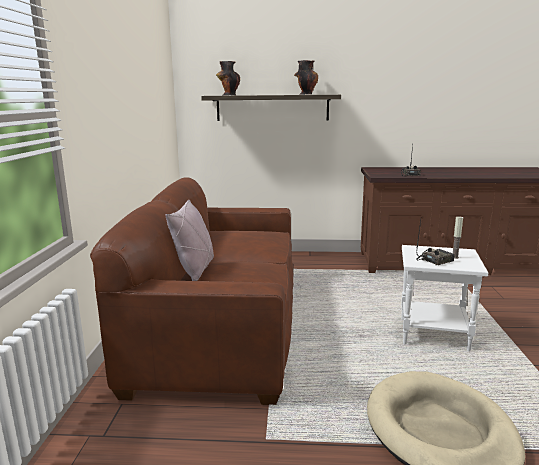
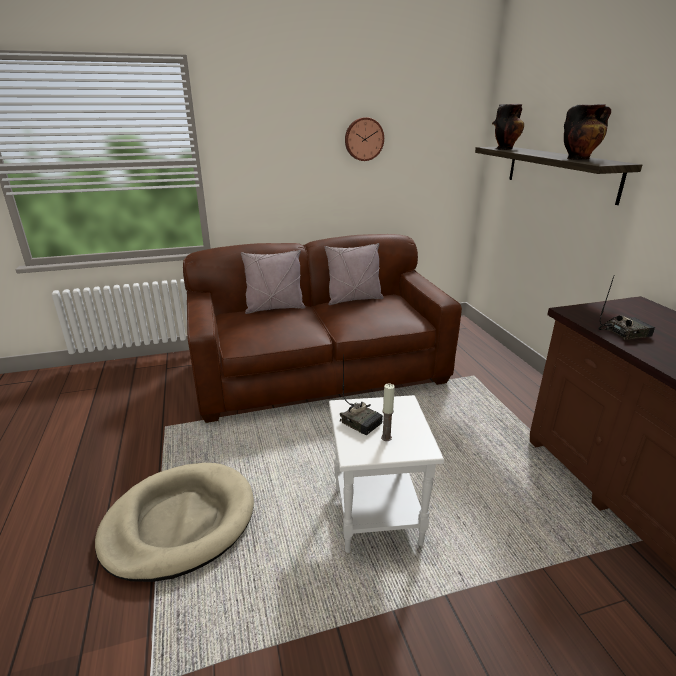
camera: 70 degrees right, 10 degrees up
(137, 89) = (363, 139): none -> wall clock
(213, 240) = (354, 300): none -> purple pillow

